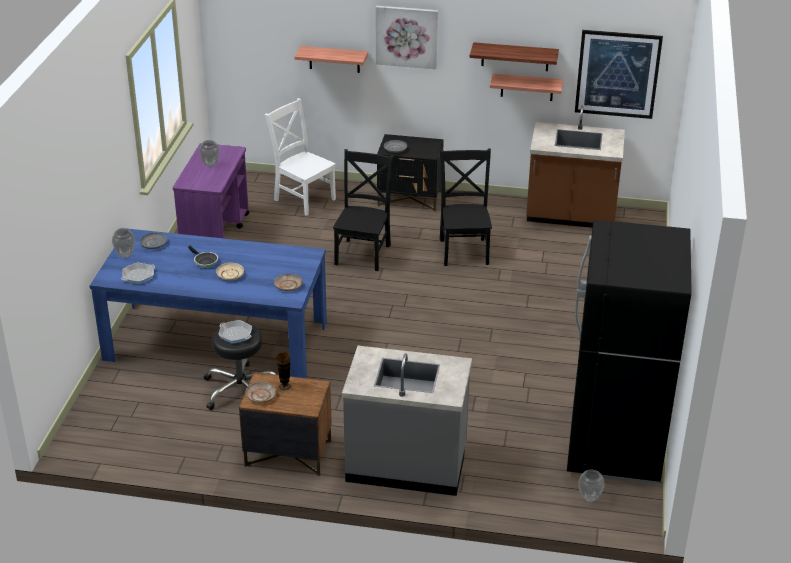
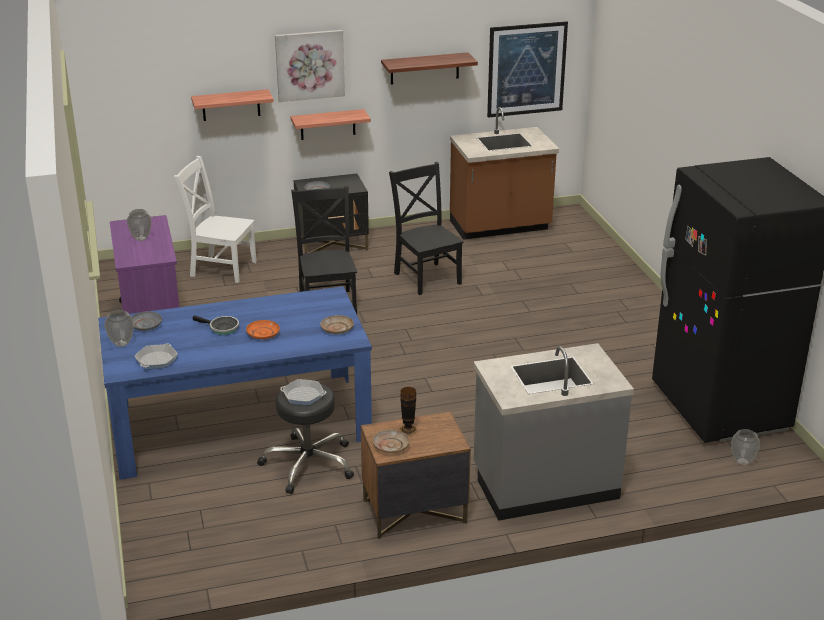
camera: 25 degrees left, 5 degrees down
(230, 275) = (263, 334): beige plate -> orange plate
(527, 87) = (438, 99): shelf -> shelf (327, 124)

